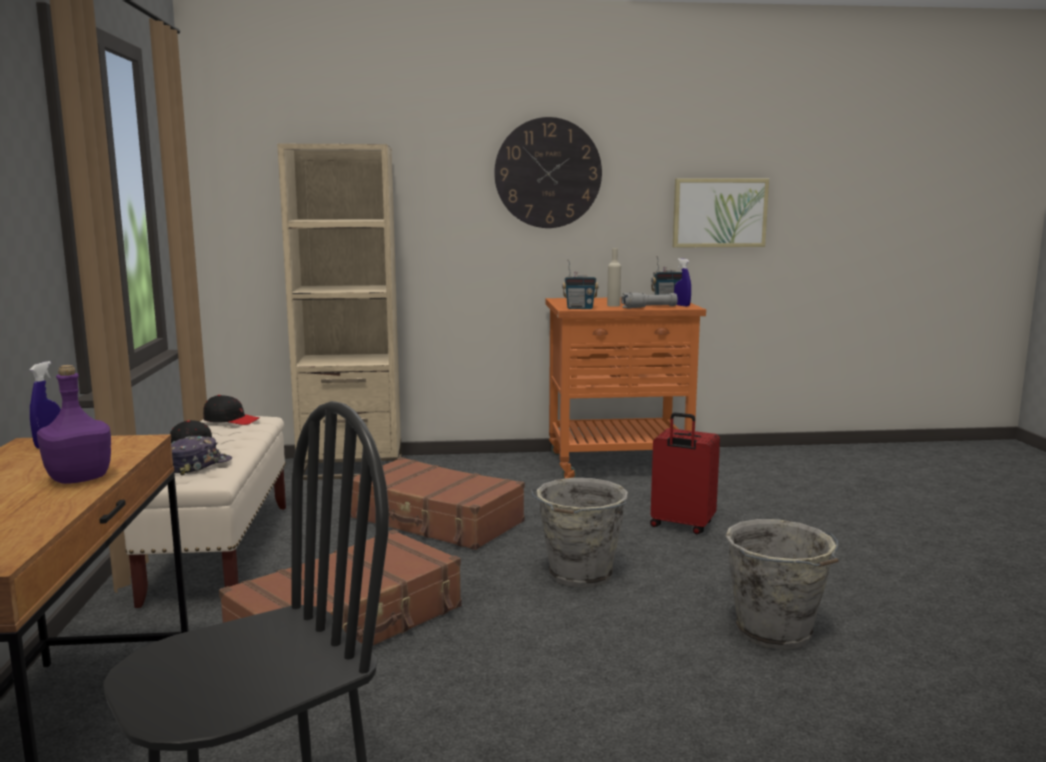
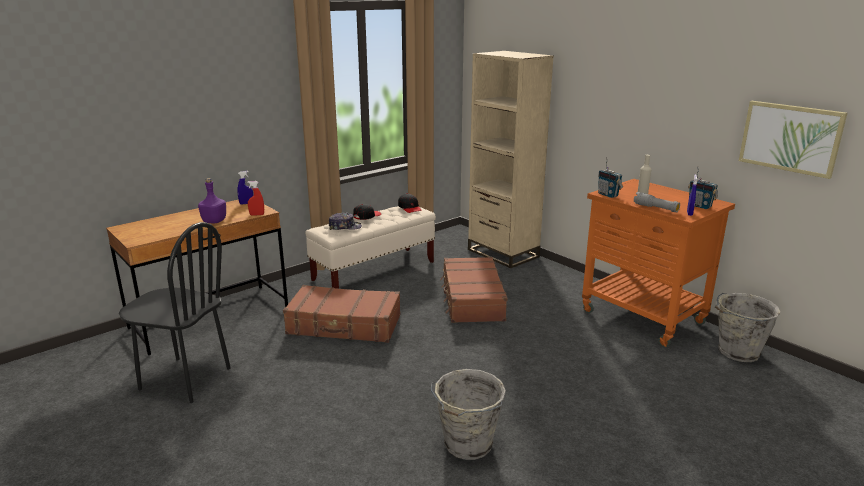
camera: 55 degrees right, 10 degrees up
(140, 447) = (257, 214): none -> red spray bottle
(548, 173) = (649, 83): wall clock -> none
(579, 575) = (461, 361): grey bucket -> grey bucket (737, 352)
(681, 526) = (576, 370): red suitcase -> none

